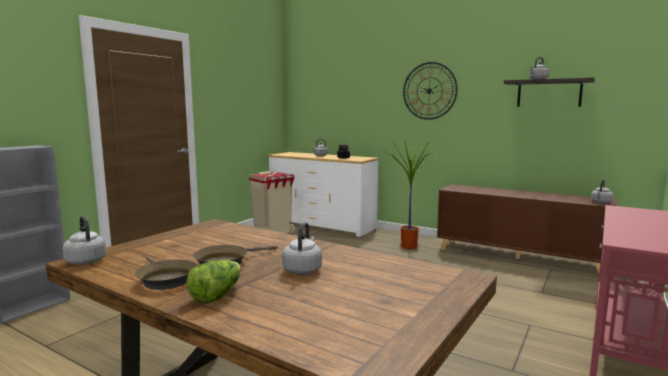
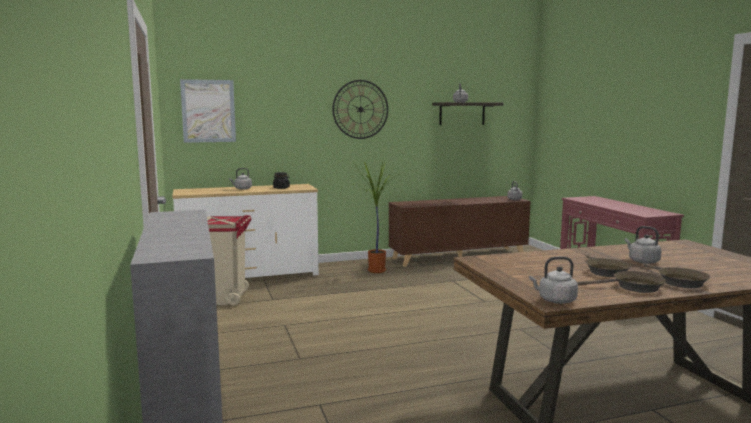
camera: 50 degrees left, 0 degrees up
(216, 295) = (679, 281): lettuce -> brown frying pan
(313, 94) = (208, 111): none -> picture

